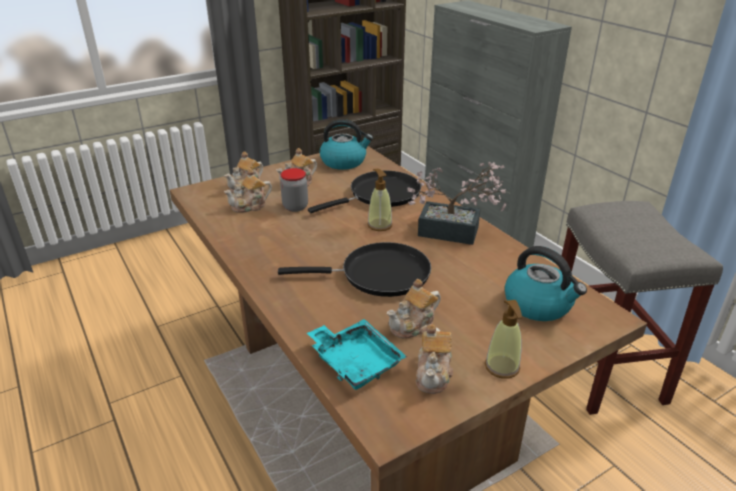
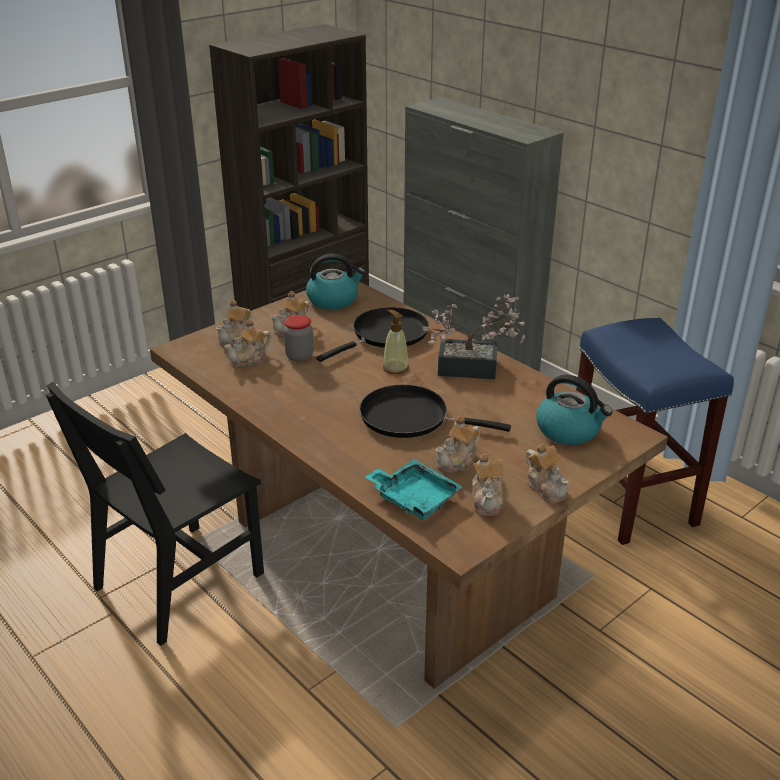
camera: 10 degrees left, 0 degrees up
(179, 396) = (179, 581): none -> black chair
(379, 274) = (410, 418): black frying pan -> black frying pan turned 150 degrees counterclockwise
(502, 367) = (546, 487): soap dispenser -> teapot
(604, 370) = (631, 500): grey stool -> blue stool

